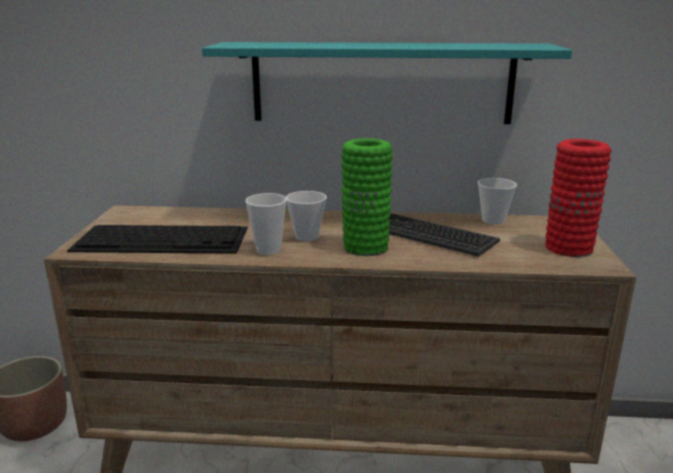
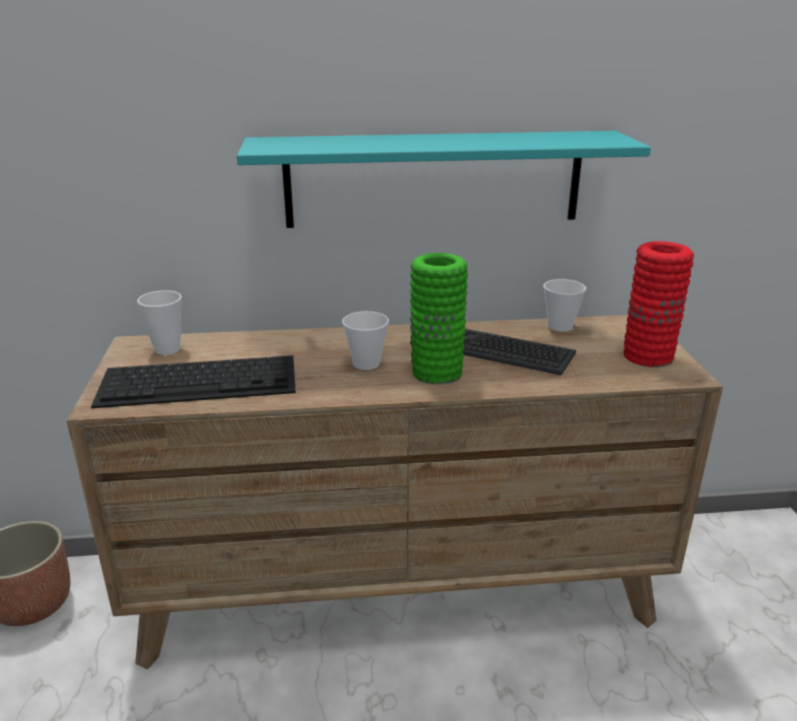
camera: 10 degrees left, 5 degrees up
(268, 250) = (330, 385): cup -> cup (167, 349)

